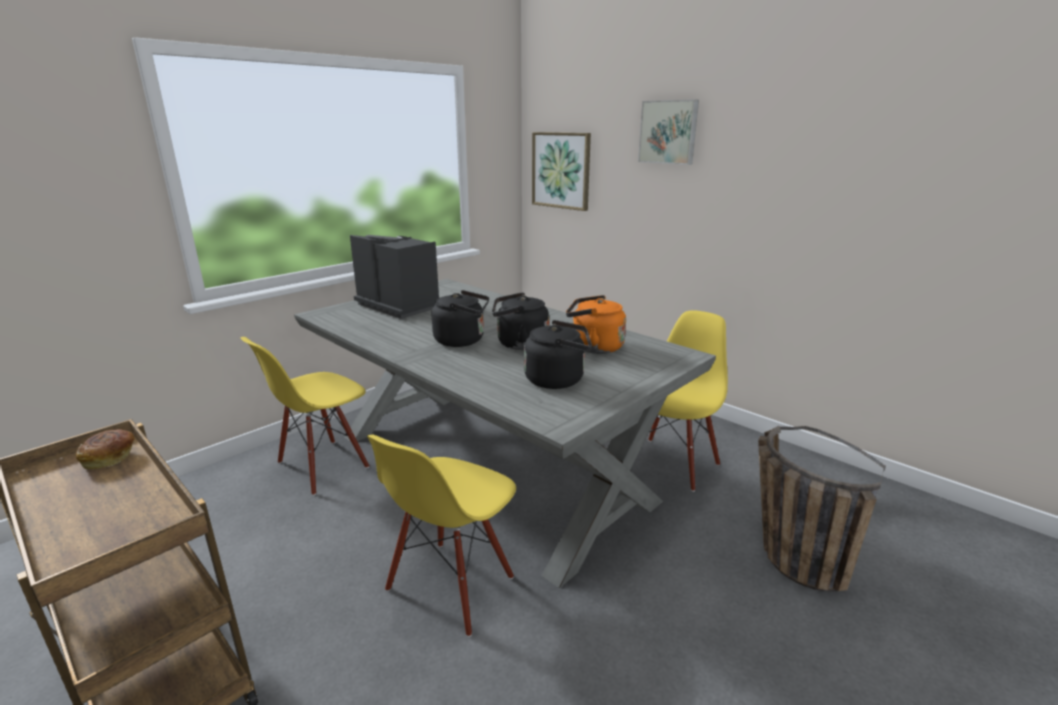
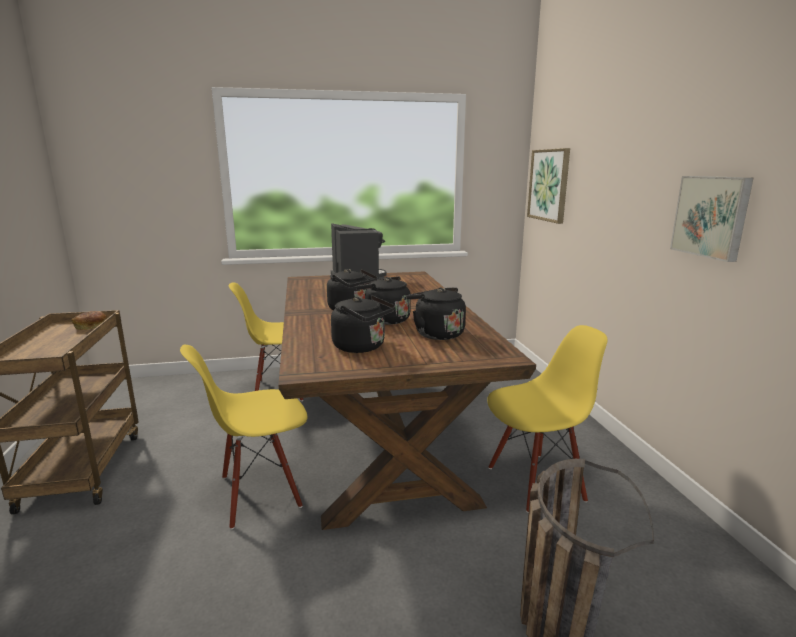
camera: 35 degrees right, 5 degrees down
(487, 466) = (377, 427): grey dining table -> brown dining table
(593, 347) = (436, 334): orange kettle -> black kettle
(669, 132) = (624, 143): picture -> picture (712, 216)

